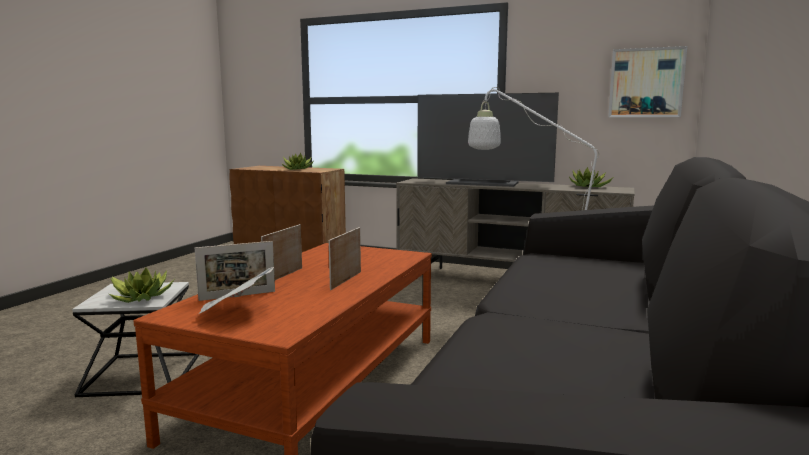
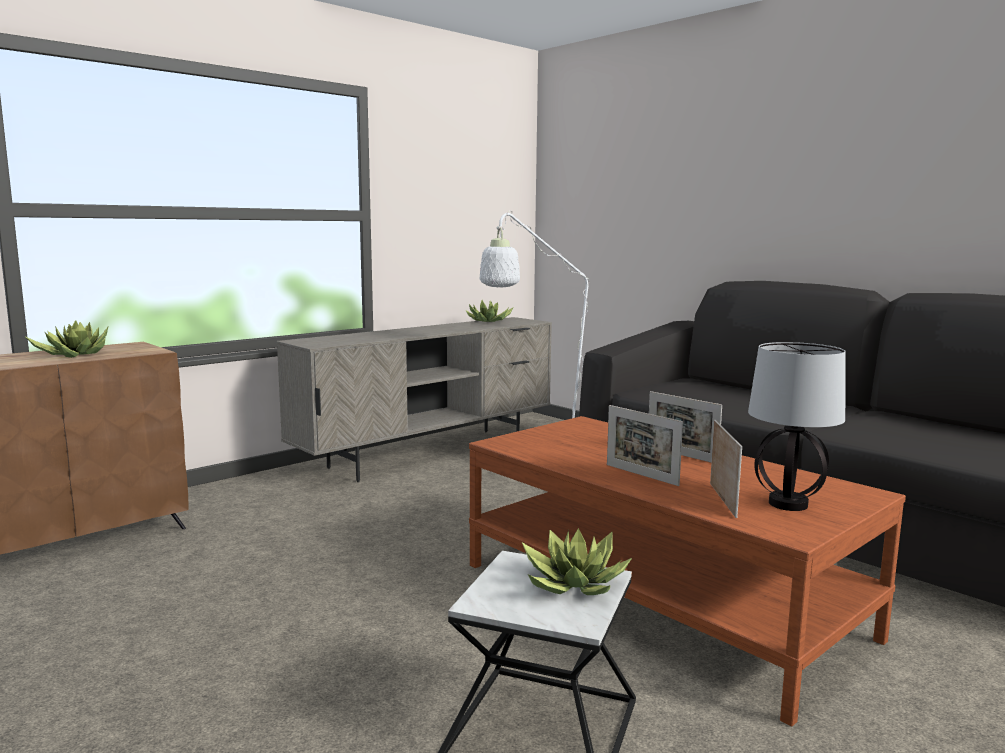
camera: 65 degrees left, 0 degrees up
(235, 311) = (788, 504): newspaper -> table lamp
(483, 183) = (398, 333): television -> none
(646, 83) = (499, 204): picture -> none

